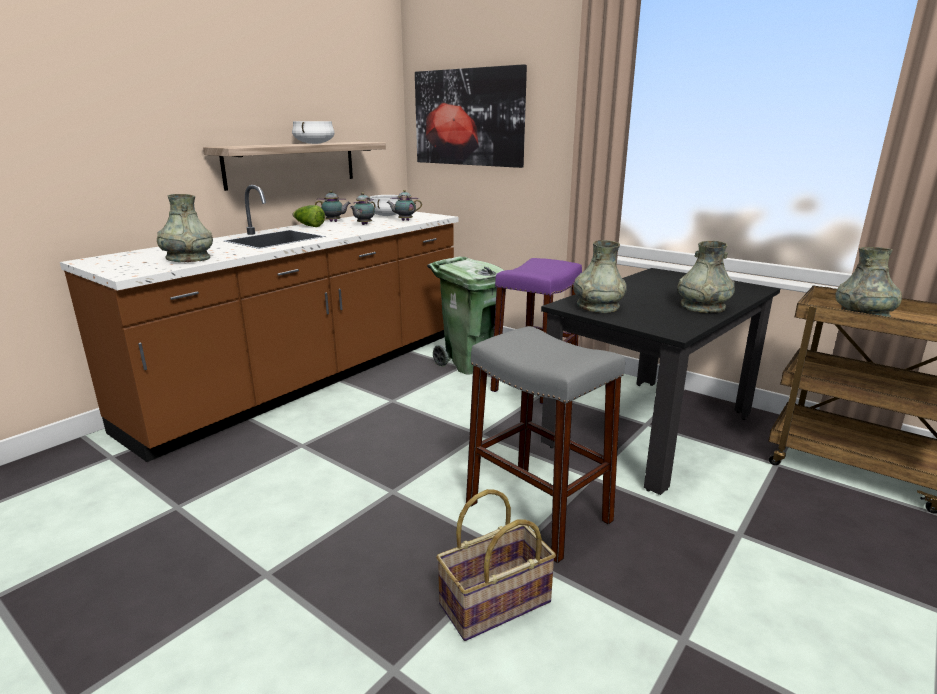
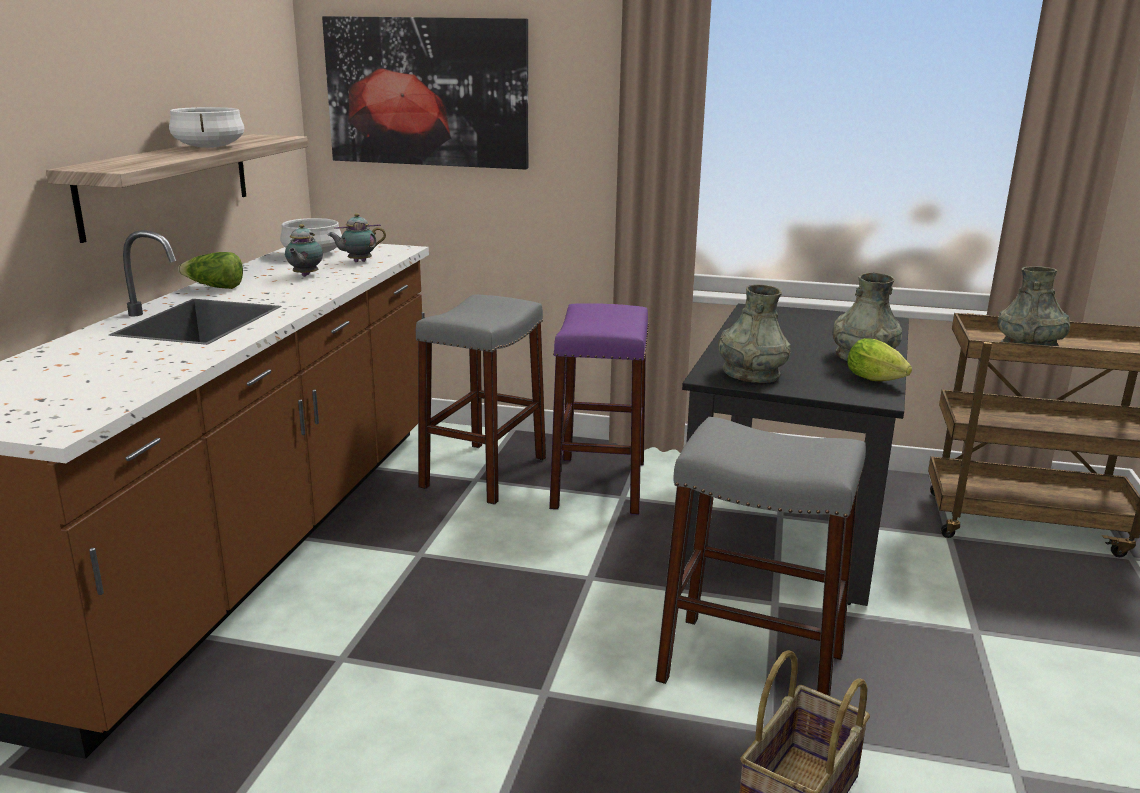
camera: 25 degrees left, 0 degrees up
(188, 259) = (117, 382): grey vase -> none
(334, 221) = (244, 274): teapot -> none
(469, 364) = (484, 472): green trash can -> grey stool
(691, 322) = (878, 381): none -> lettuce

